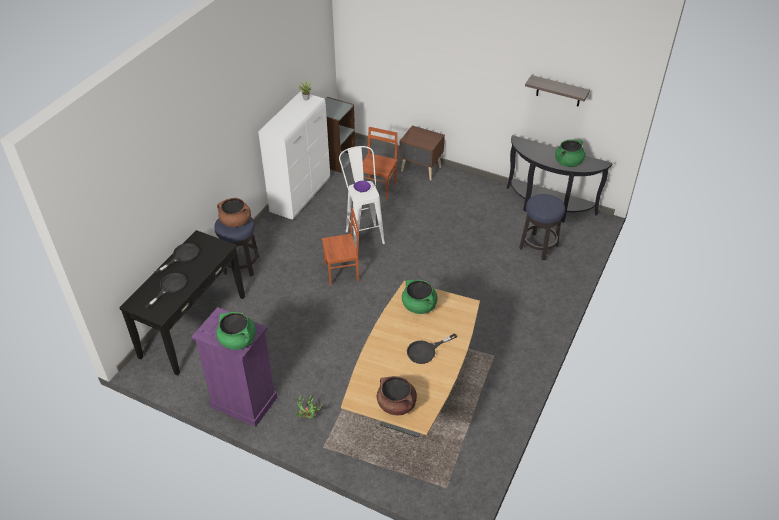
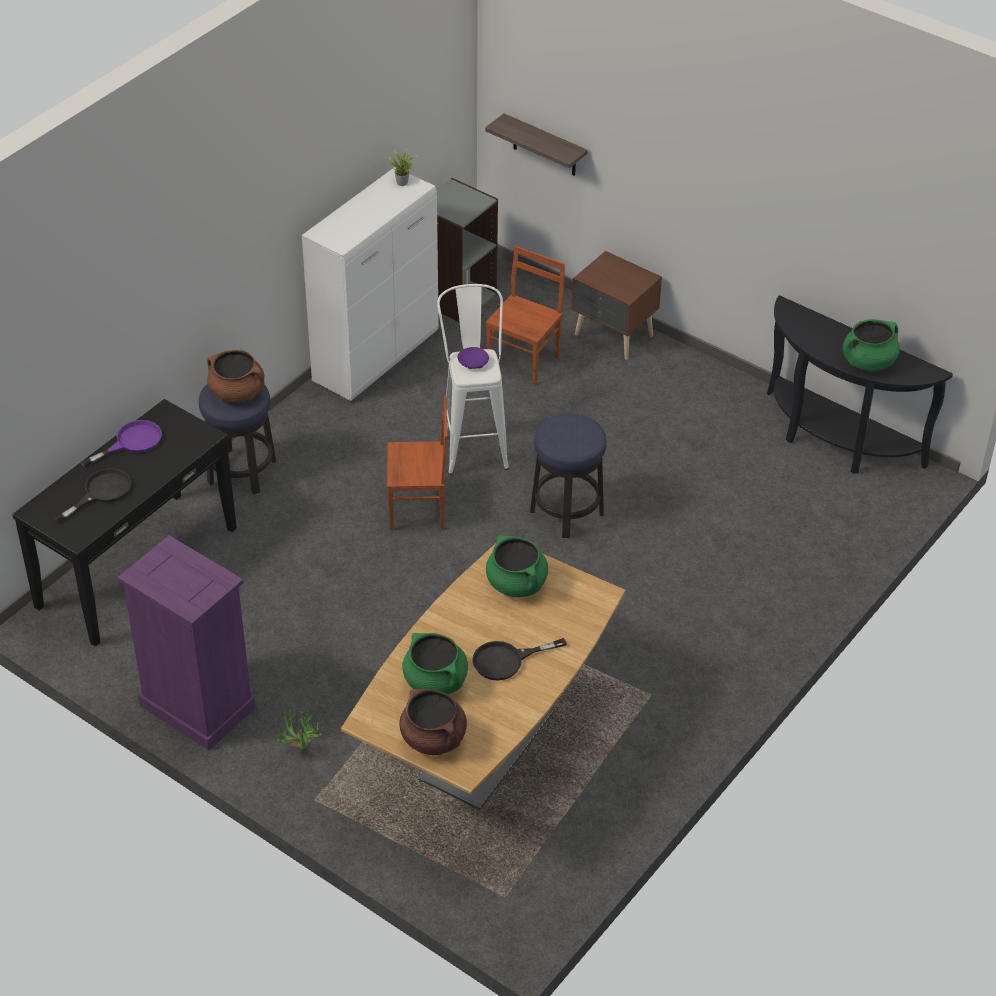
camera: 10 degrees right, 0 degrees up
(182, 256) = (131, 442): black frying pan -> purple frying pan
(238, 340) = (191, 594): green cooking pot -> green cooking pot (436, 682)
(538, 247) = (793, 513): stool -> stool (567, 512)
(558, 91) = (861, 227): shelf -> shelf (544, 146)

